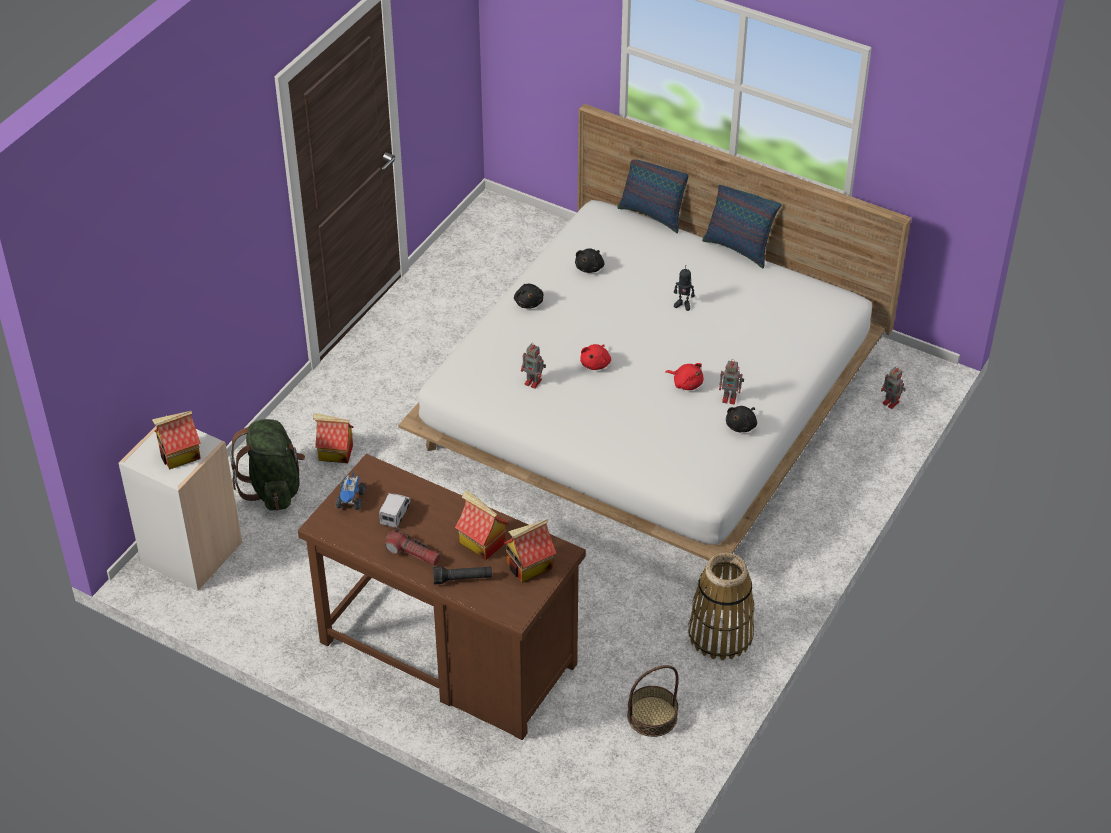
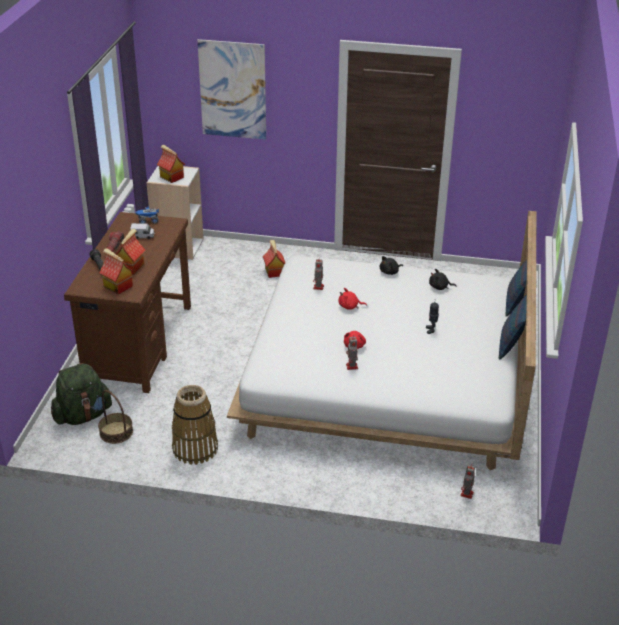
camera: 70 degrees right, 10 degrees down
(176, 261) = (232, 90): none -> picture
(273, 488) = (237, 259): green backpack -> green backpack (83, 415)
(742, 425) = (329, 377): black plush toy -> none

